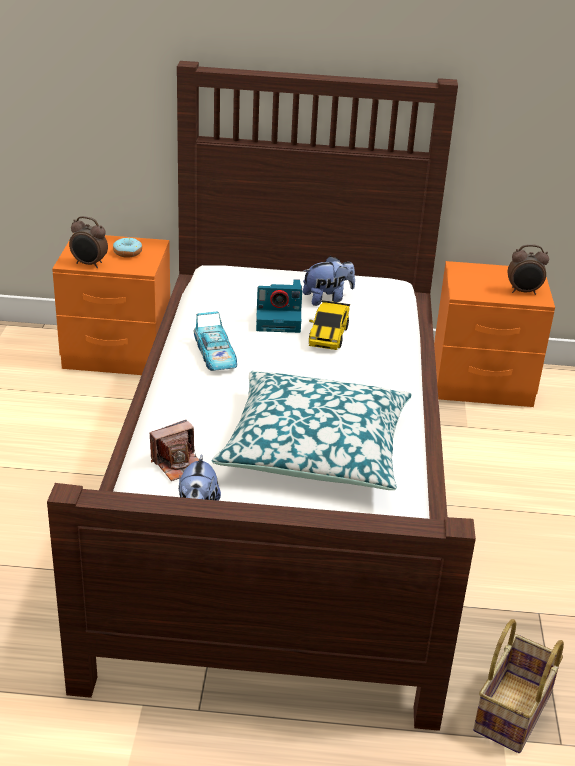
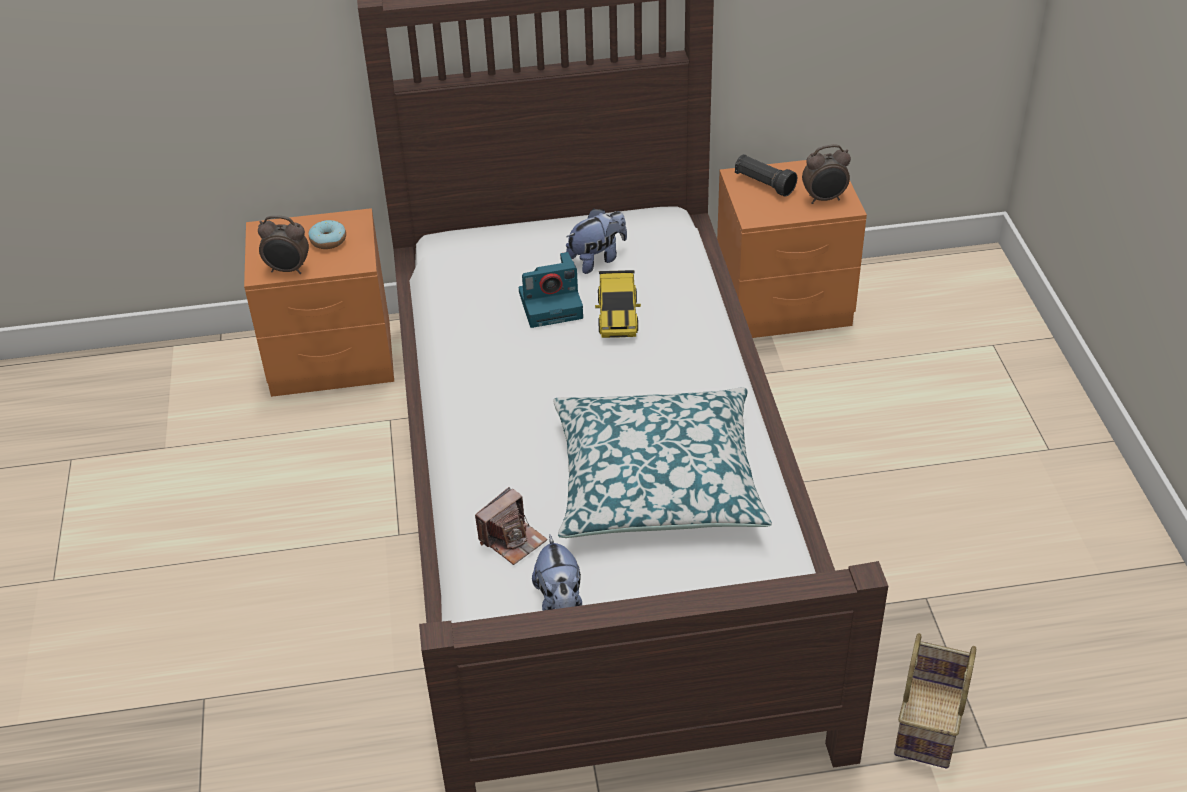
camera: 10 degrees left, 10 degrees up
(215, 355) = (496, 375): toy car -> none
(477, 275) = (763, 184): none -> black flashlight

